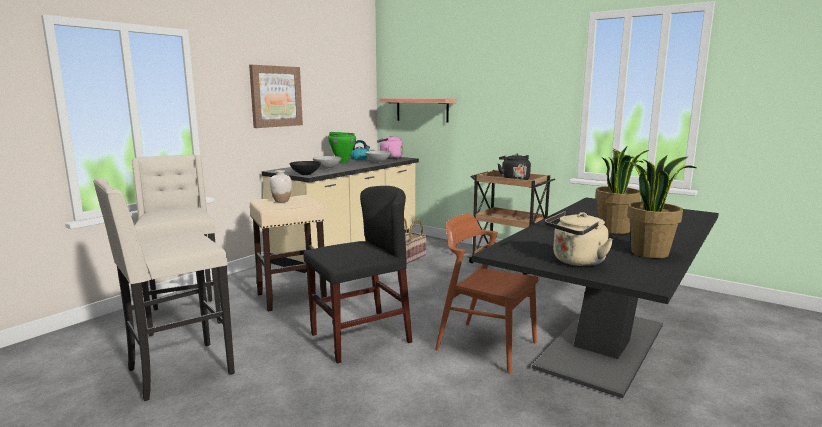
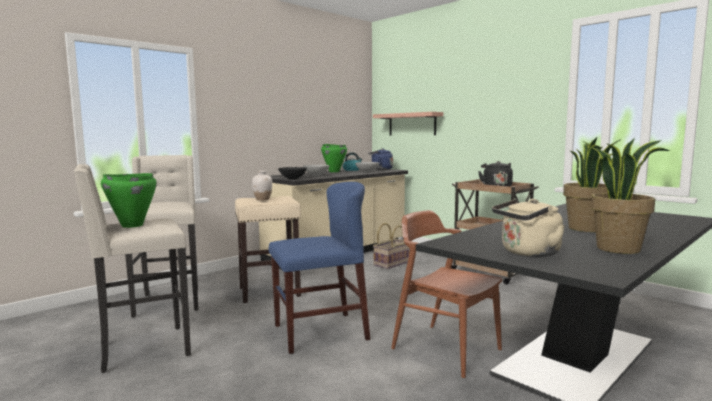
camera: 10 degrees right, 5 degrees down
(164, 244) = (131, 225): none -> green cooking pot
(276, 96) = (272, 109): picture -> none
(360, 338) = (320, 332): black chair -> blue chair
(389, 158) = (380, 169): pink kettle -> blue kettle

